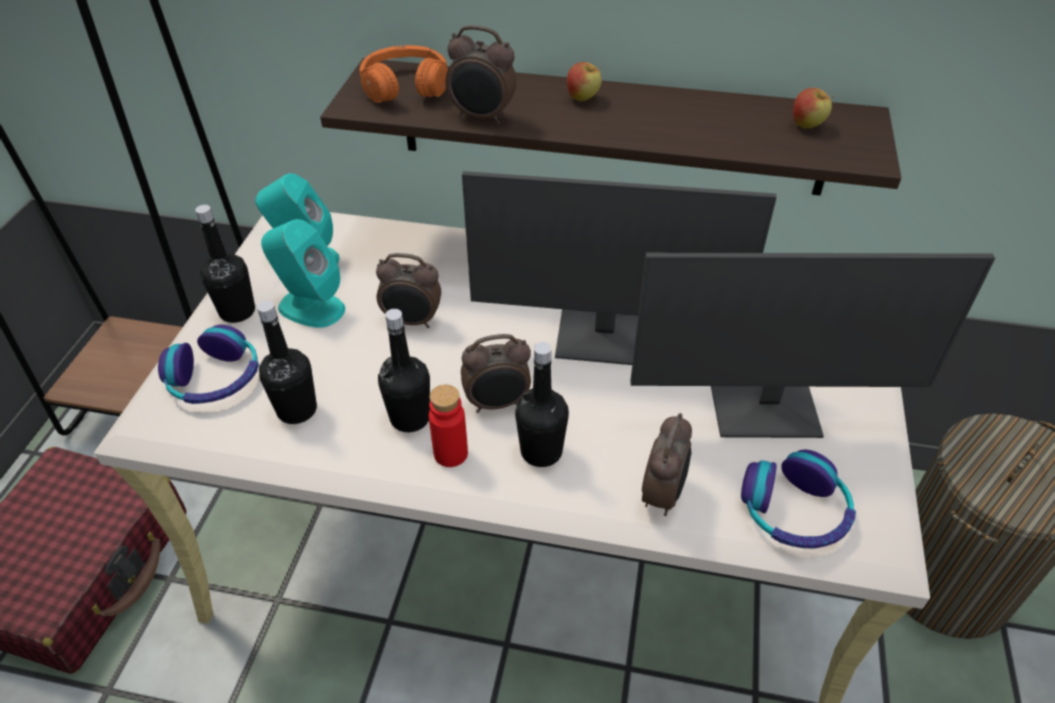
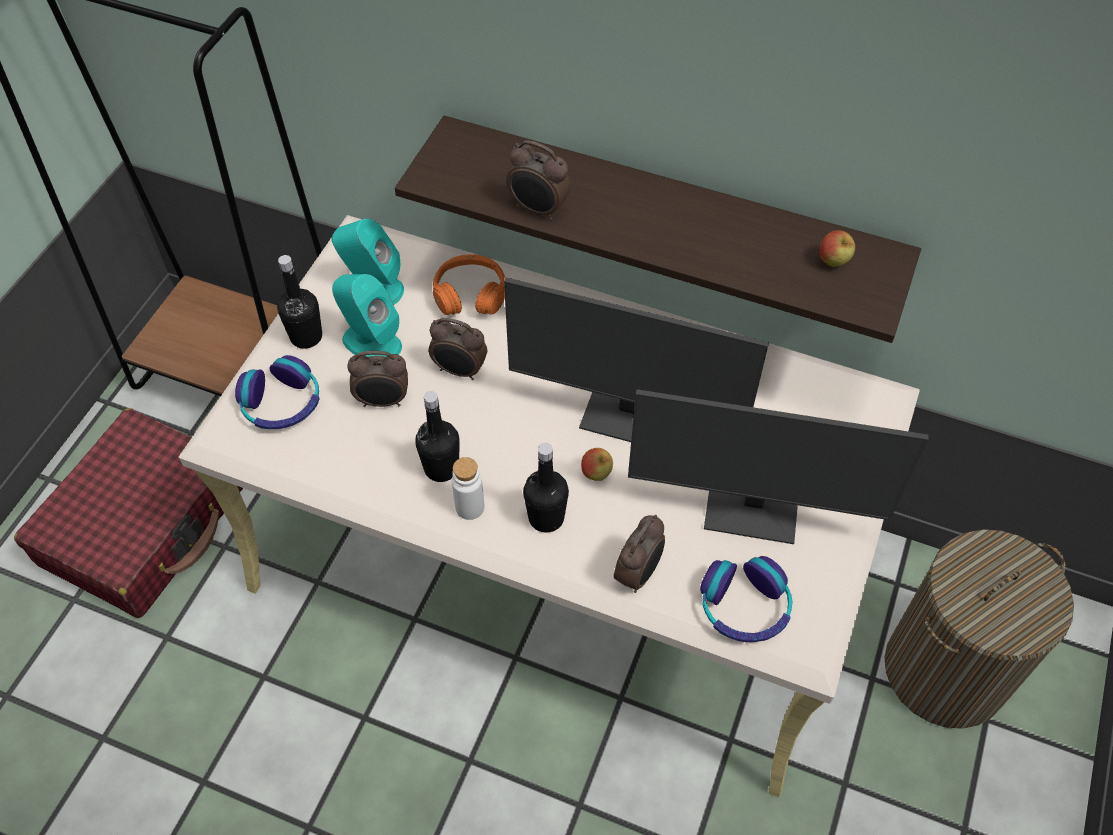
camera: 10 degrees right, 10 degrees up
(297, 410) = (347, 445): black bottle -> none
(405, 86) = (476, 160): orange headphones -> orange headphones (470, 294)
(451, 453) = (470, 507): red bottle -> white bottle
(497, 404) = (518, 466): alarm clock -> alarm clock (383, 401)
(583, 99) = (636, 198): apple -> apple (596, 474)

